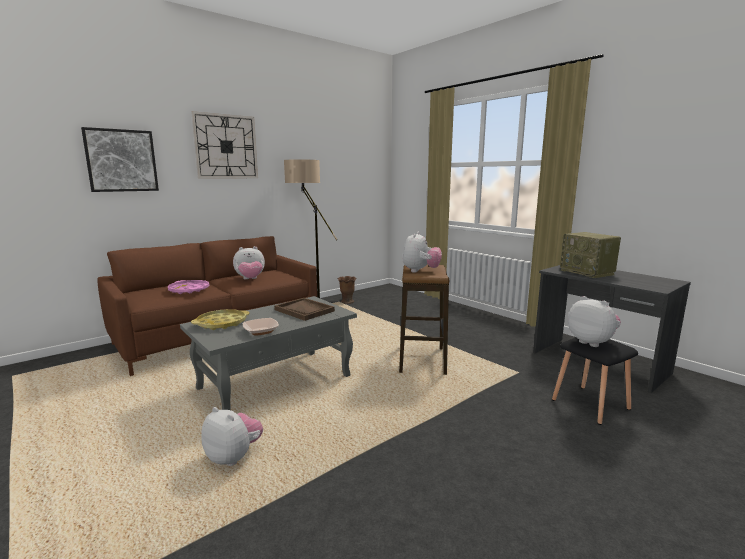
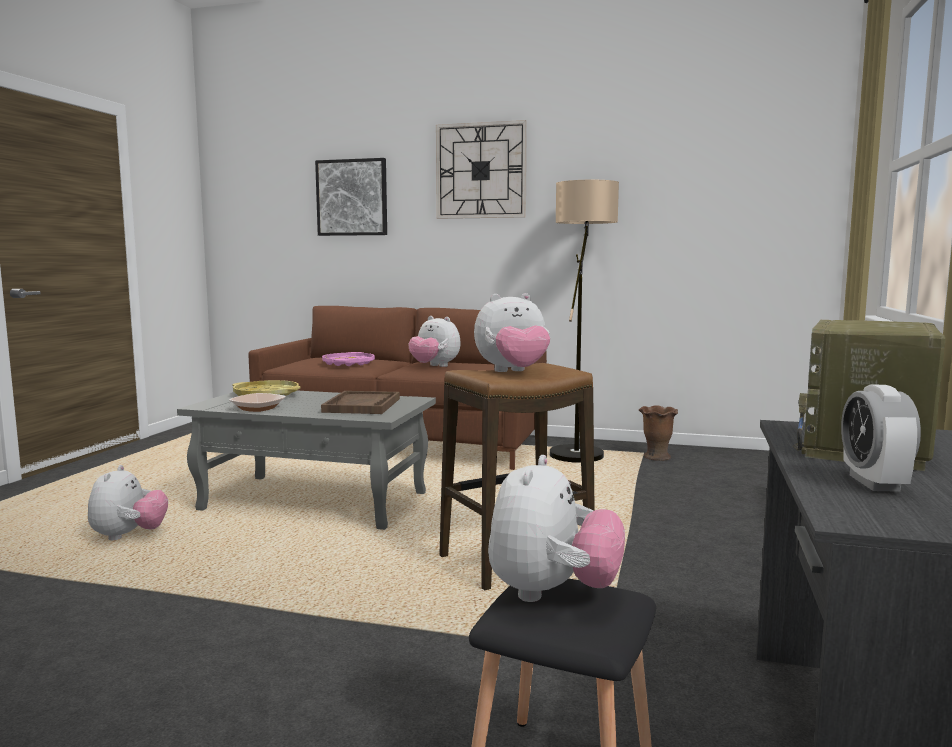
camera: 55 degrees right, 5 degrees down
(625, 280) = (874, 483): none -> alarm clock

